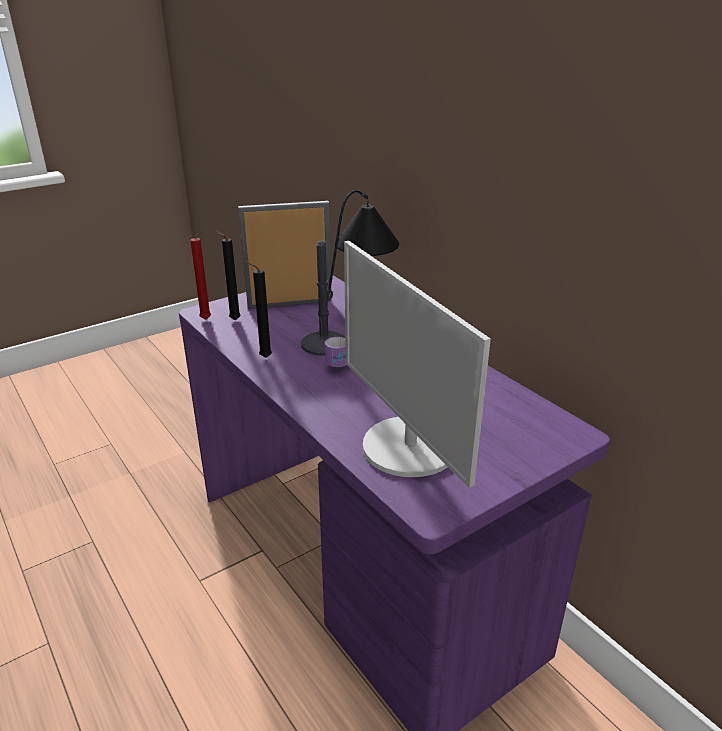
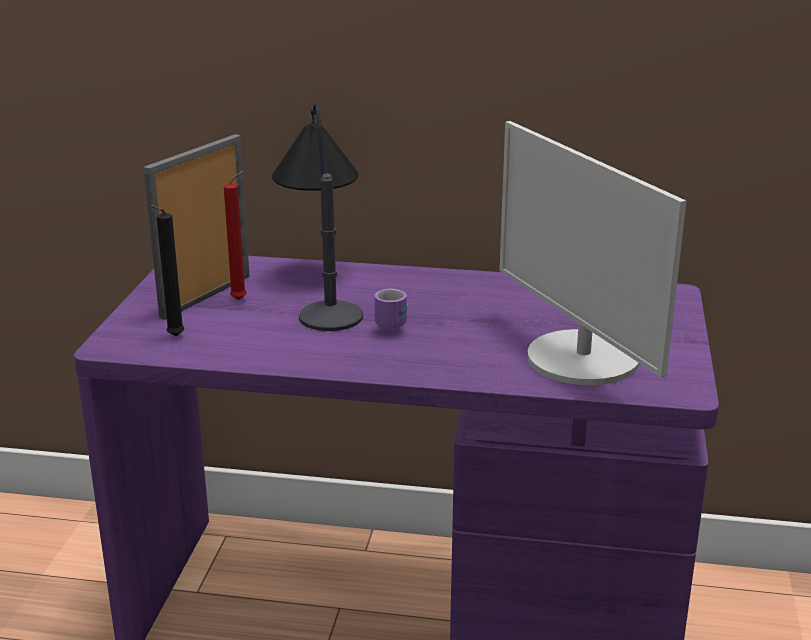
camera: 45 degrees left, 5 degrees down
(207, 320) = (139, 350): red candle -> red candle (241, 299)
(263, 357) = (294, 355): black candle -> none
(409, 448) = (581, 359): monitor -> monitor turned 45 degrees clockwise

